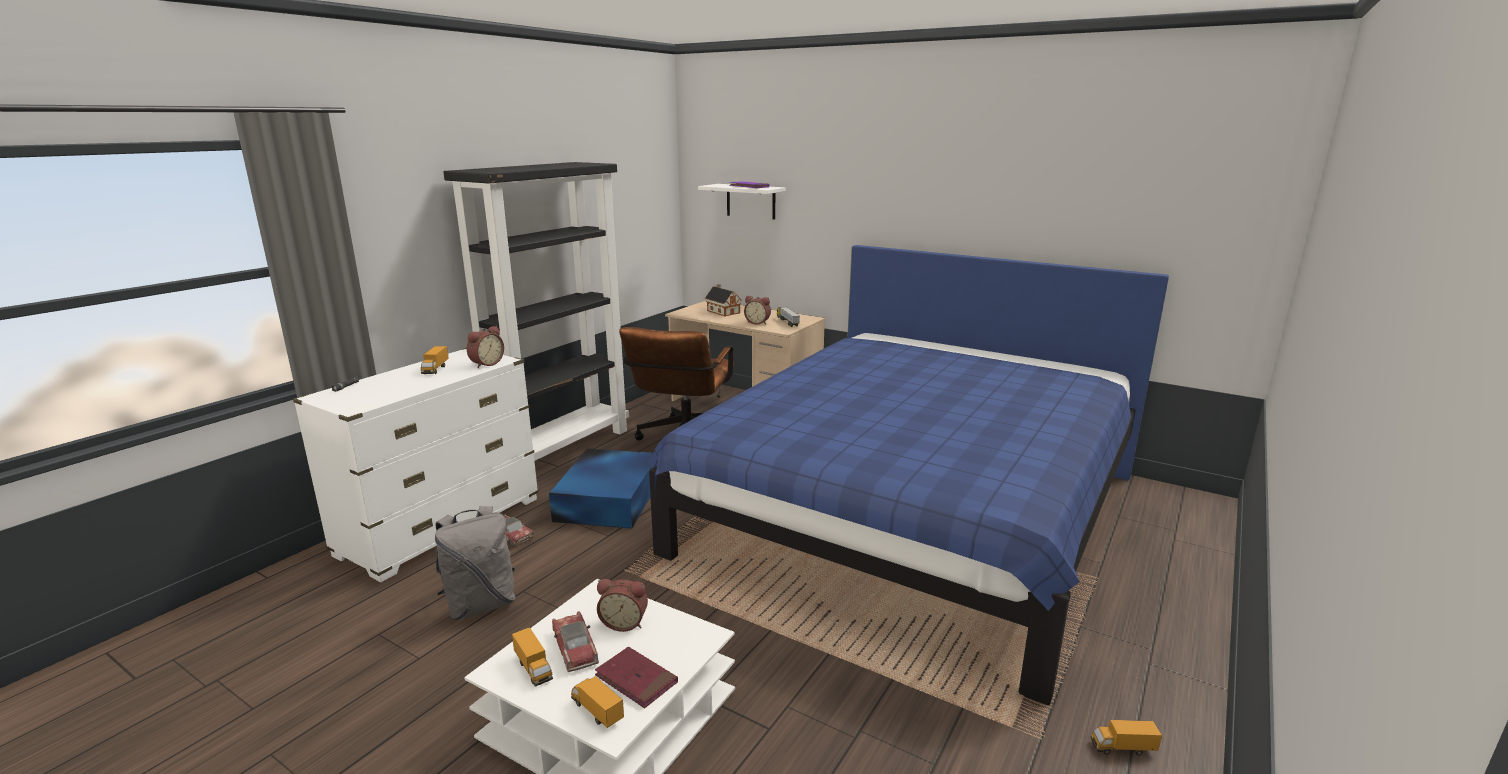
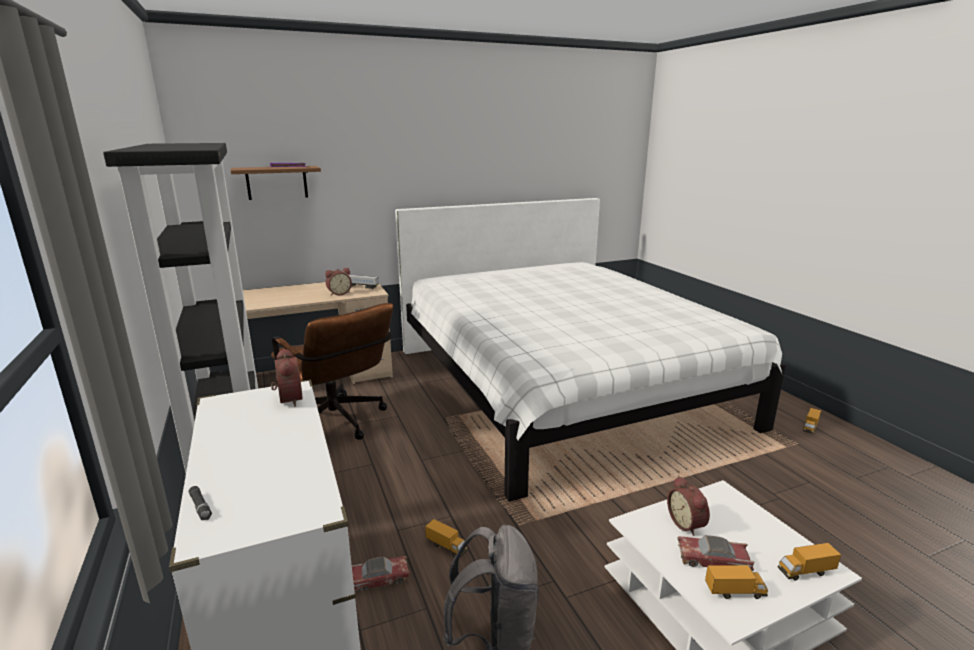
camera: 55 degrees left, 0 degrees up
(435, 369) = (250, 431): toy truck -> toy truck (446, 547)
(610, 499) = (386, 494): blue storage box -> none
(624, 622) = (687, 524): alarm clock -> alarm clock turned 120 degrees clockwise
(636, 680) = (769, 540): red book -> none
(723, 311) = (283, 294): toy house -> none
(751, 201) = (277, 182): white shelf -> brown shelf
(912, 513) = (560, 386): blue bed -> white bed

